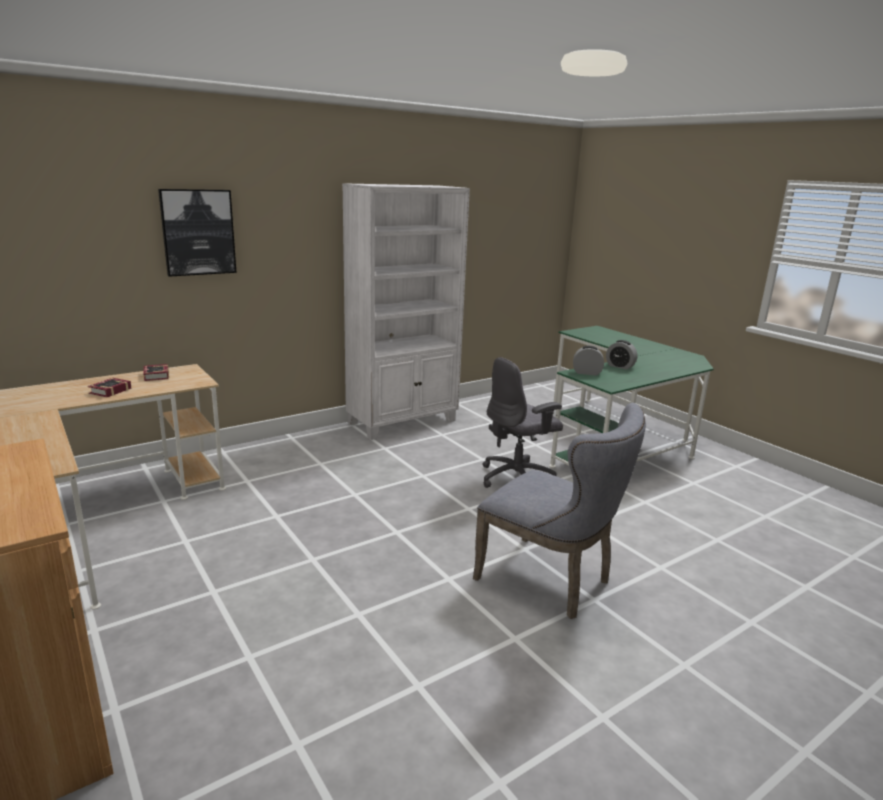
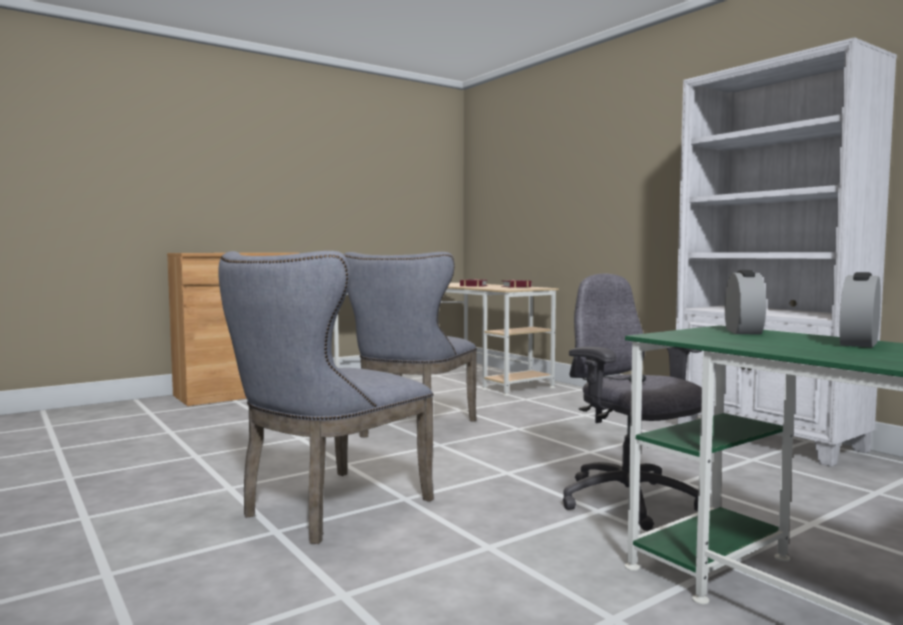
camera: 90 degrees right, 15 degrees down
(198, 232) = (592, 169): picture -> none
(345, 544) = (412, 430): none -> grey chair

